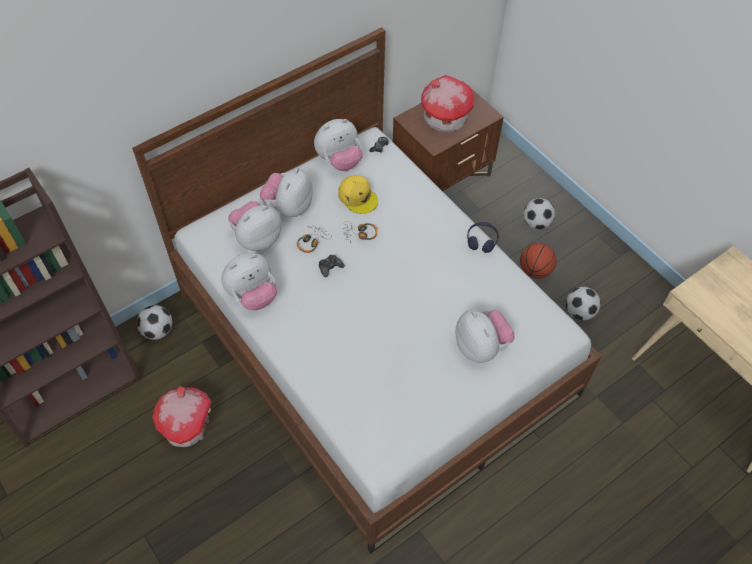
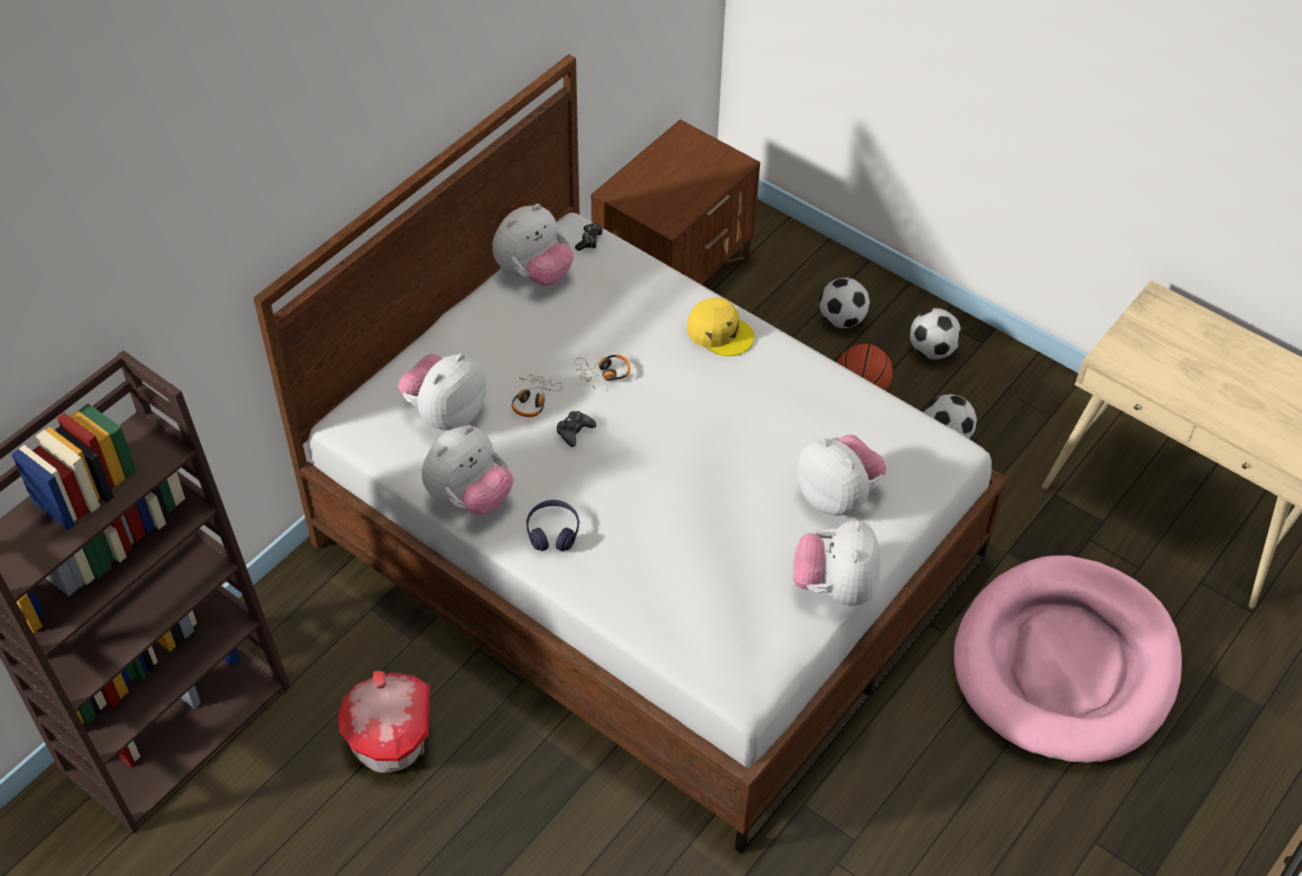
camera: 15 degrees left, 5 degrees down
(158, 331) = (292, 608): football -> football (931, 350)
(289, 207) = (479, 356): plush toy -> plush toy (835, 587)
(358, 197) = (582, 321): yellow cap -> yellow cap (720, 332)
(444, 118) = (670, 181): toy house -> none
(481, 240) = (789, 346): purple headphones -> purple headphones (553, 532)
(613, 480) = (1065, 664): none -> pink dog bed

